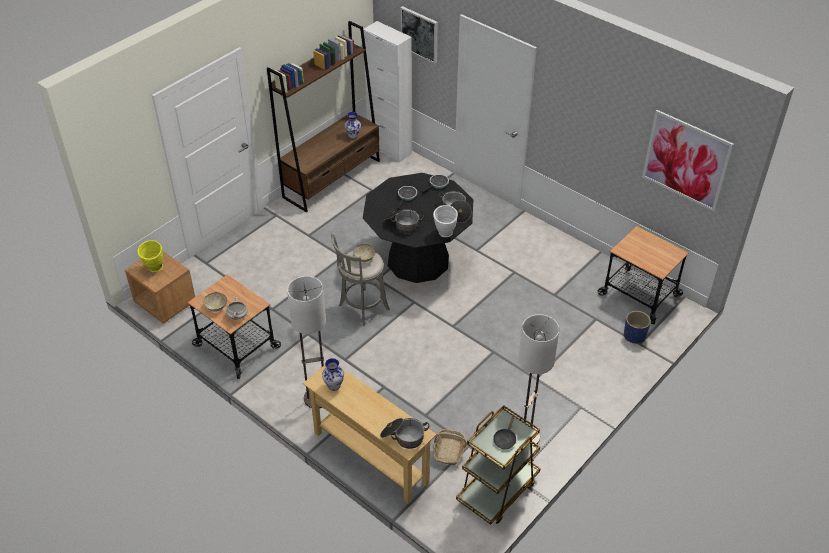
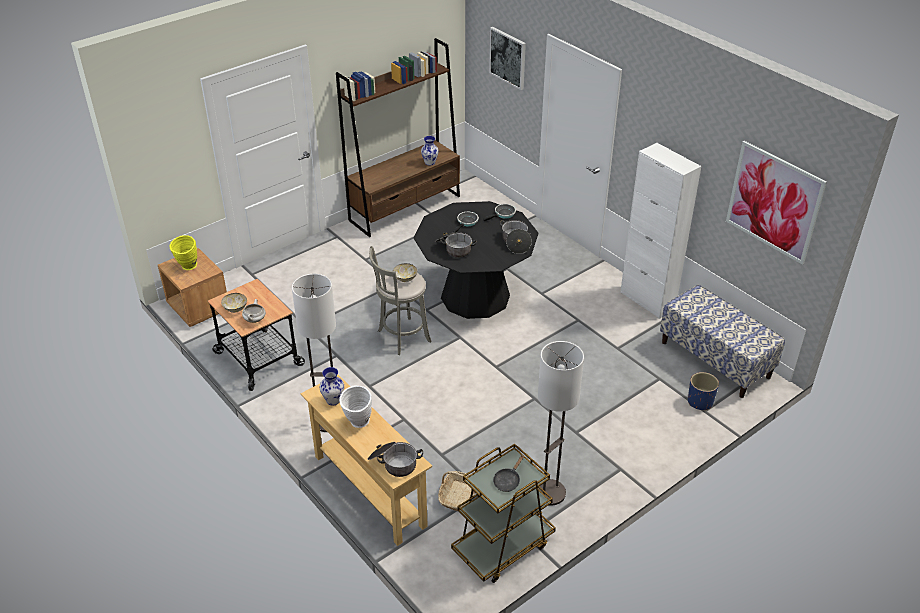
camera: 10 degrees right, 5 degrees down
(389, 149) = (473, 186): white cabinet -> white cabinet (647, 300)
(445, 235) = (498, 264): white vase -> white vase (358, 424)
(639, 295) = (715, 359): cart -> bench

